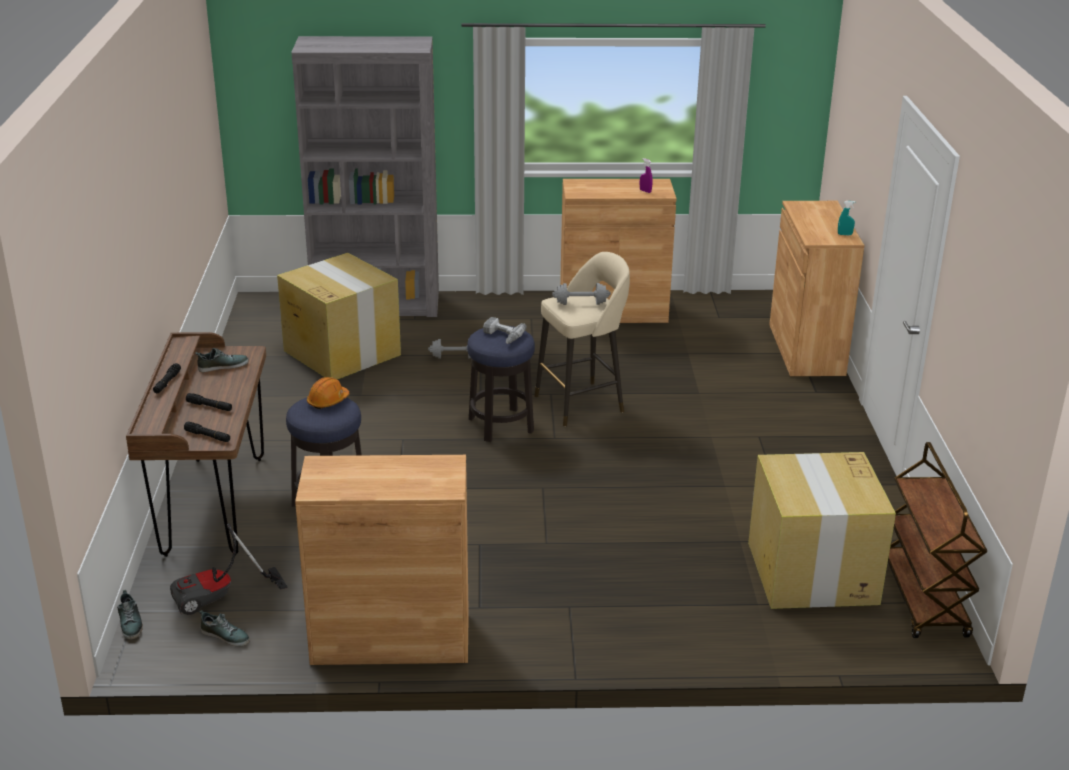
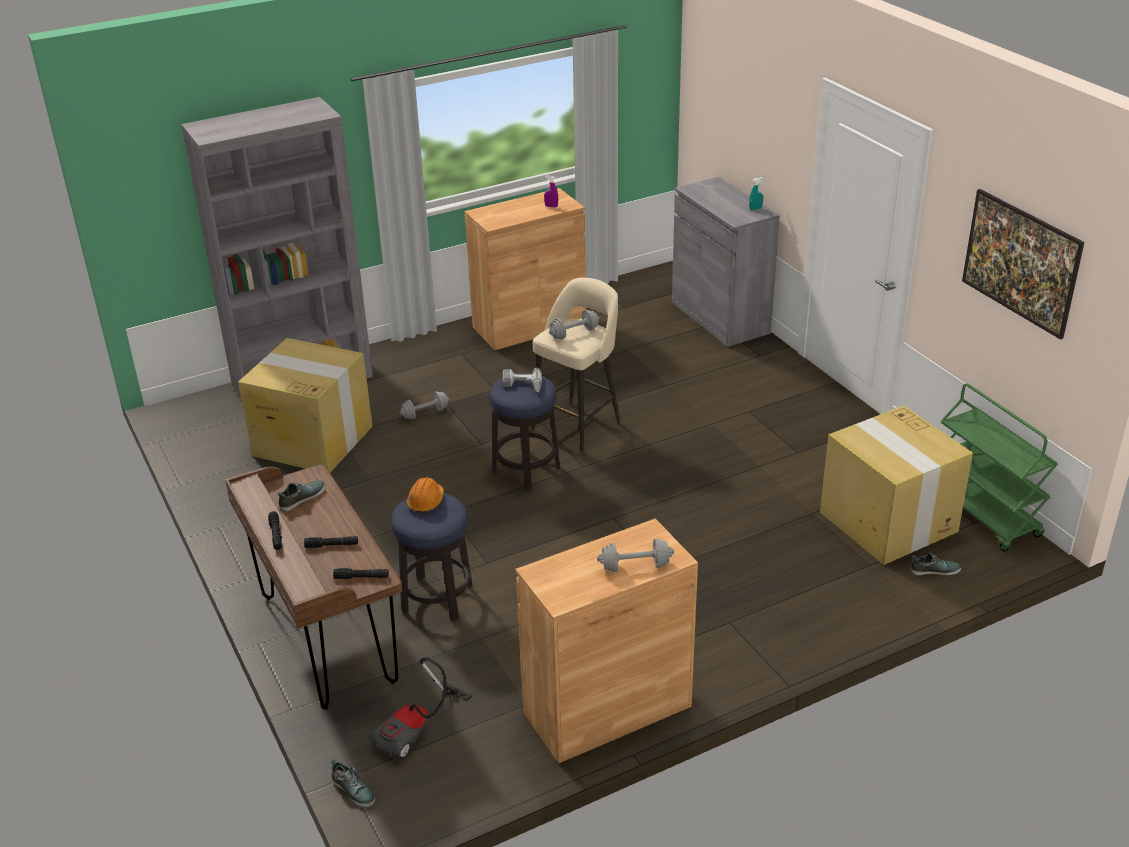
camera: 25 degrees left, 5 degrees up
(225, 636) = (456, 766): shoe -> shoe (934, 570)
(406, 485) = (635, 566): none -> grey dumbbell
(806, 349) = (720, 317): brown cabinet -> grey cabinet
(924, 598) = (984, 515): brown cart -> green cart
(987, 338) = (1016, 285): none -> picture

